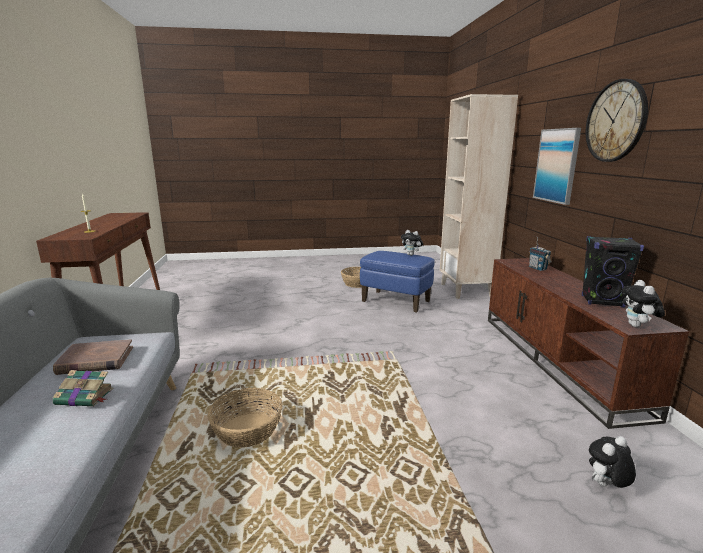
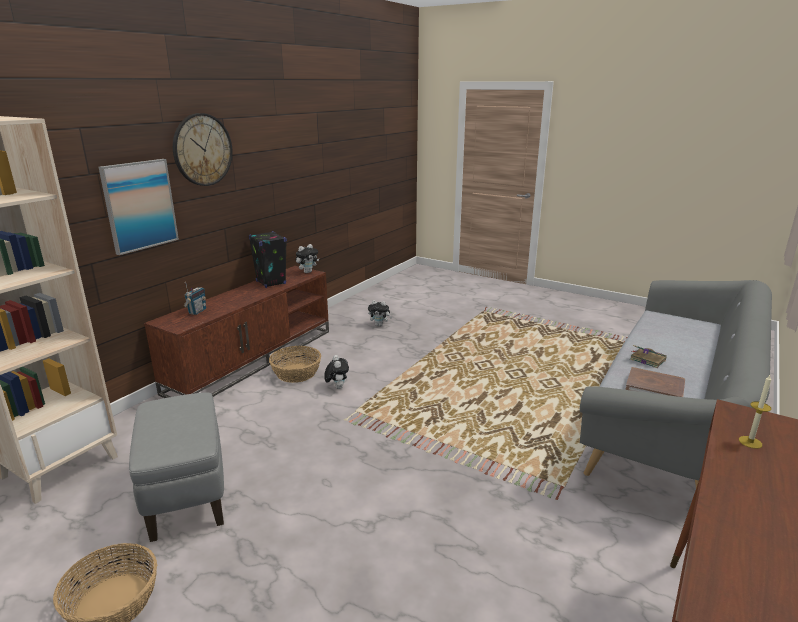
camera: 140 degrees left, 5 degrees up
(247, 430) = (530, 409): basket -> basket (296, 373)
(396, 301) = (187, 495): blue ottoman -> grey ottoman
(411, 255) = (152, 415): plush toy -> plush toy (337, 387)

